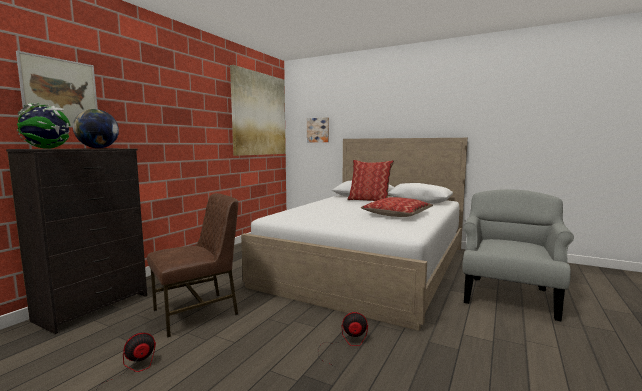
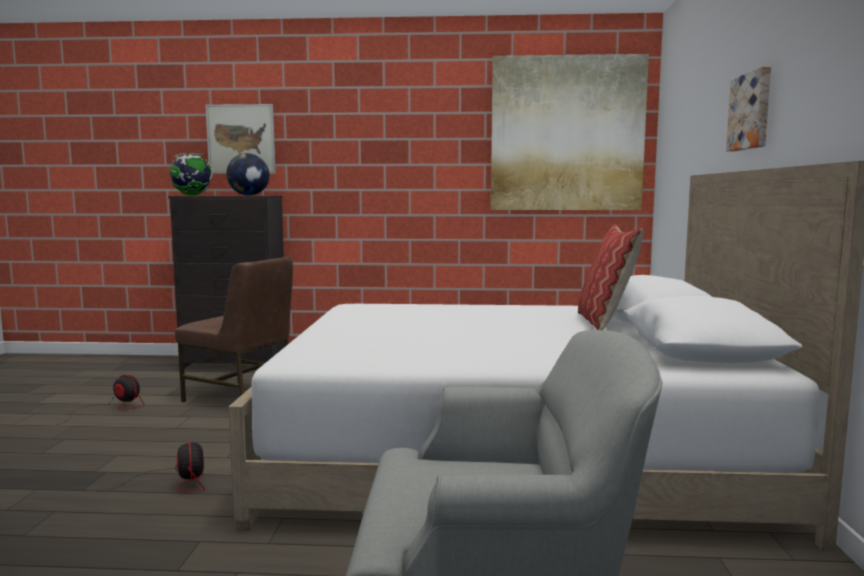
camera: 65 degrees right, 0 degrees up
(318, 130) = (680, 157): picture -> picture (751, 111)
(397, 214) = (470, 345): pillow -> none

